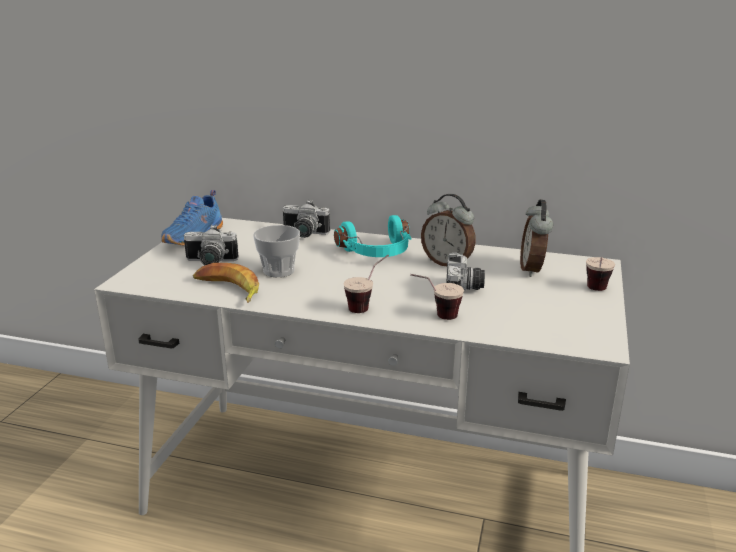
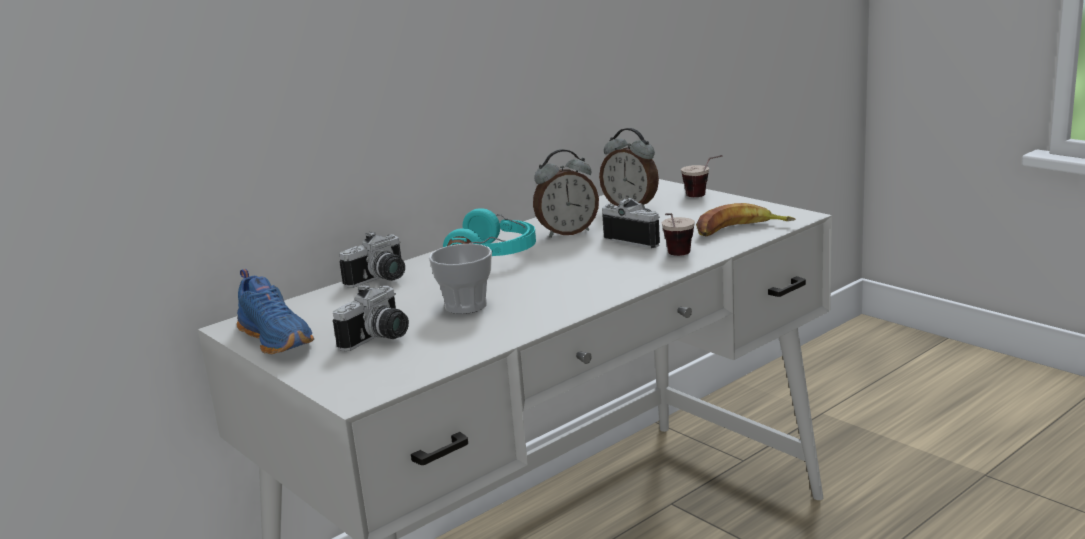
camera: 55 degrees left, 5 degrees down
(228, 289) = (476, 337): banana -> banana (740, 230)
(367, 305) = (615, 279): cup -> none

